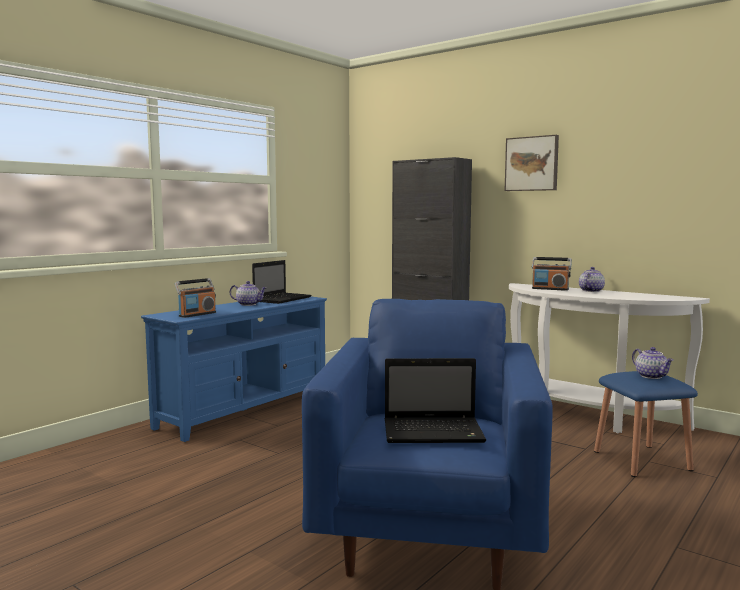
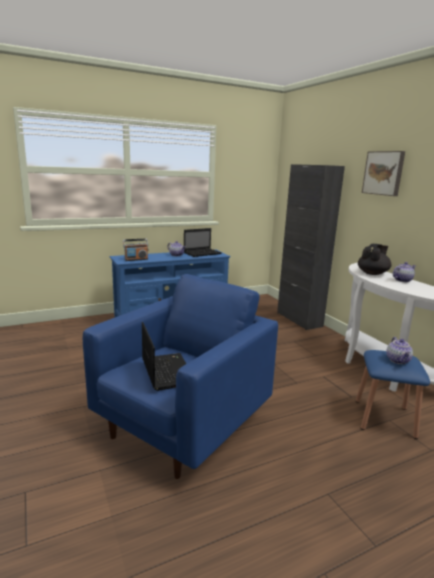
camera: 25 degrees right, 10 degrees up
(435, 432) = (166, 371): laptop -> laptop turned 135 degrees counterclockwise
(550, 289) = (372, 273): radio -> black teapot

